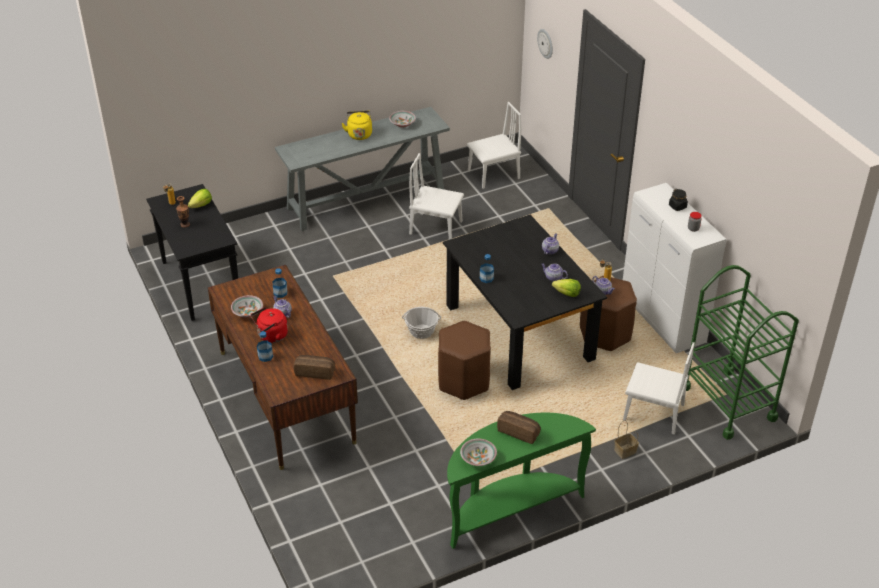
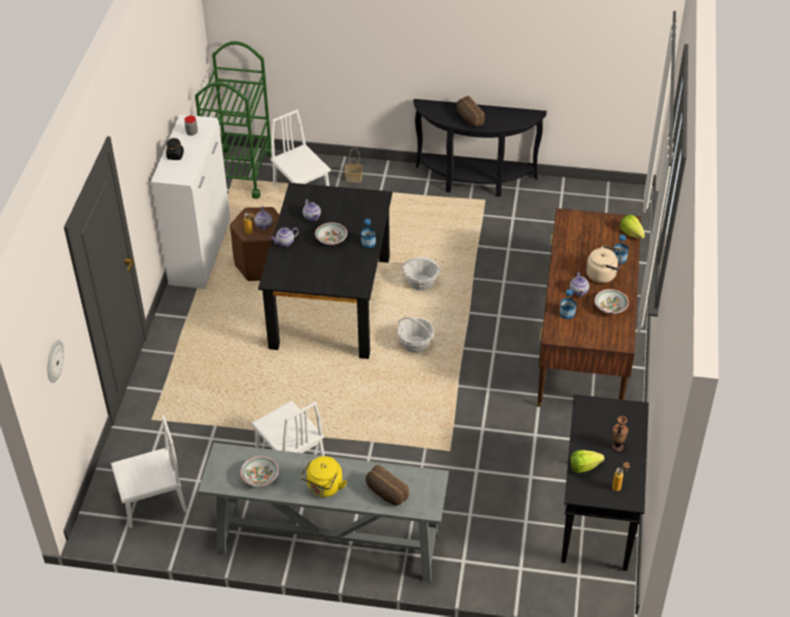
camera: 145 degrees left, 5 degrees up
(271, 336) = (603, 275): red kettle -> beige kettle
(315, 372) = (585, 227): bread -> bread (385, 493)
(463, 381) = (421, 283): brown stool -> basket
(478, 458) = (513, 115): bowl -> bowl (331, 239)
(493, 174) = (152, 501): white chair -> white chair turned 150 degrees clockwise
(510, 508) = (474, 181): green console table -> black console table
(567, 294) = (317, 199): lettuce -> lettuce (631, 233)

